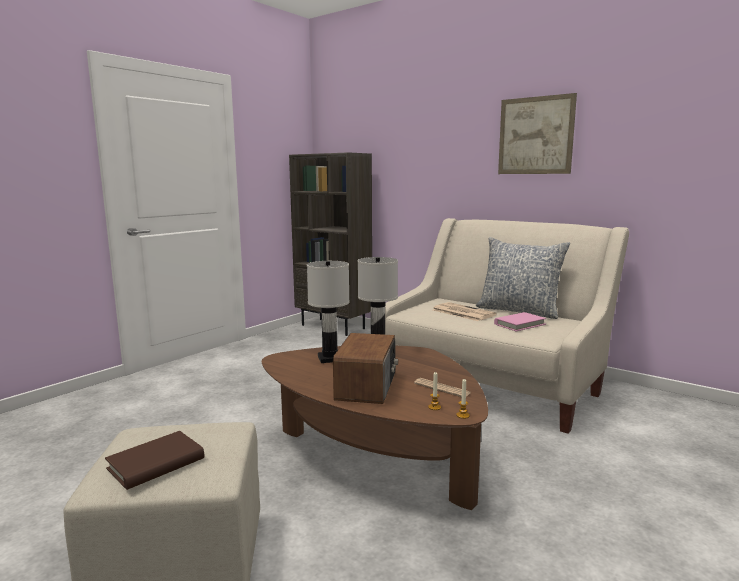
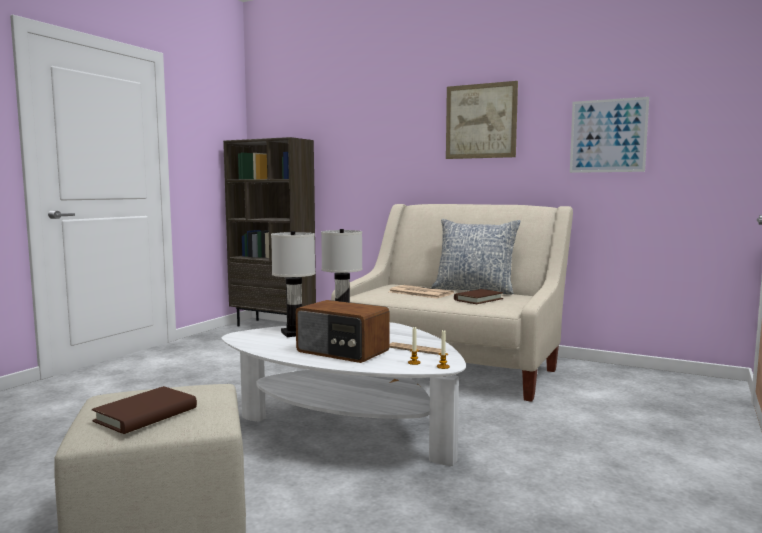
camera: 10 degrees left, 5 degrees down
(367, 387) = (342, 352): radio -> radio turned 120 degrees clockwise
(376, 457) = (347, 432): brown coffee table -> white coffee table
(519, 324) = (478, 299): pink book -> brown book
(674, 152) = (608, 136): none -> picture

